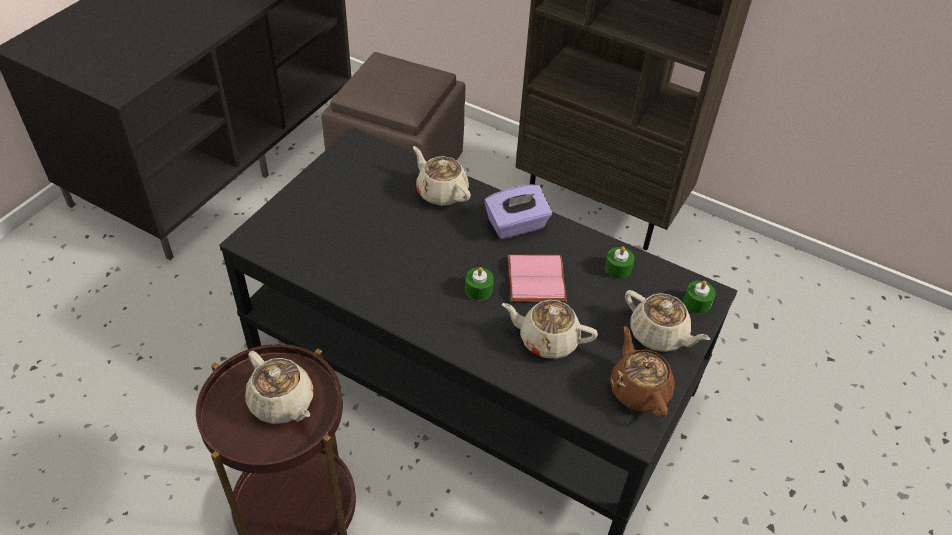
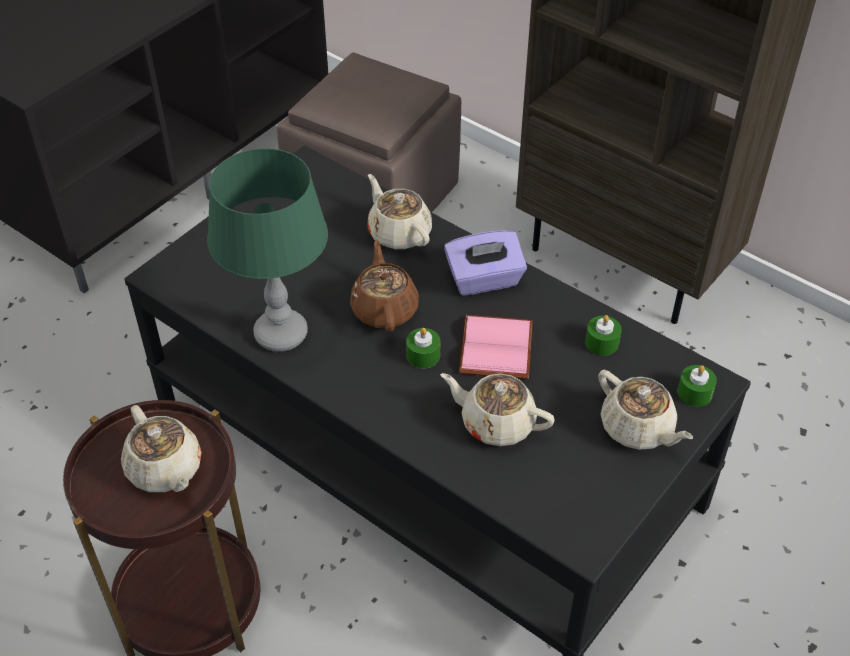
camera: 10 degrees right, 0 degrees up
(359, 281) = (280, 334): none -> green table lamp
(638, 389) = (598, 493): brown teapot -> brown teapot (384, 309)

